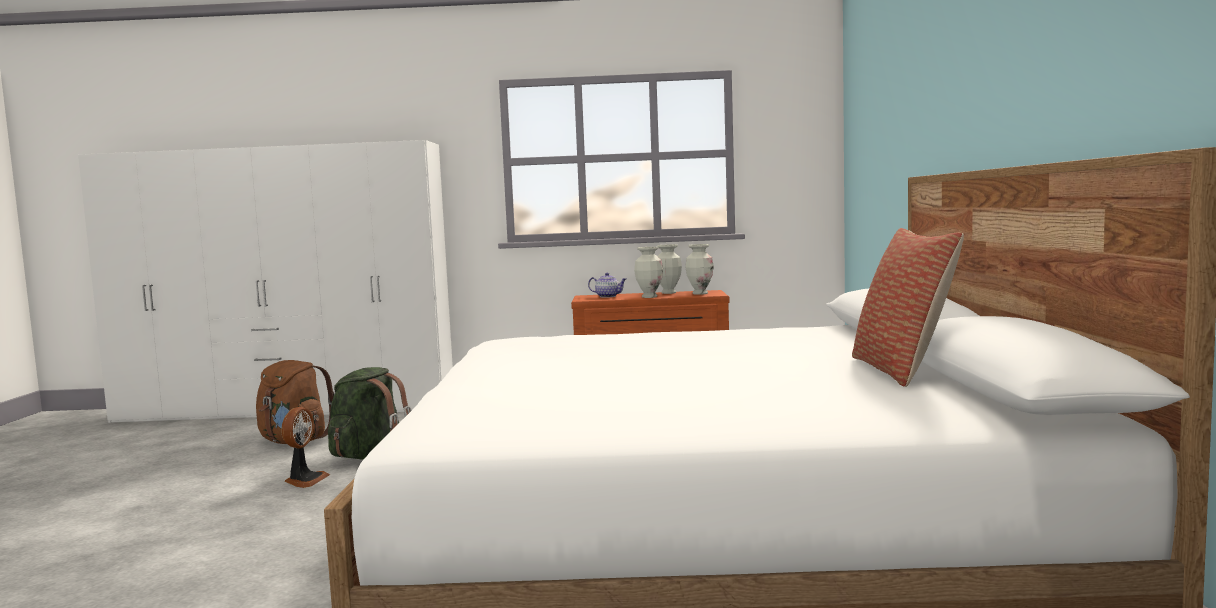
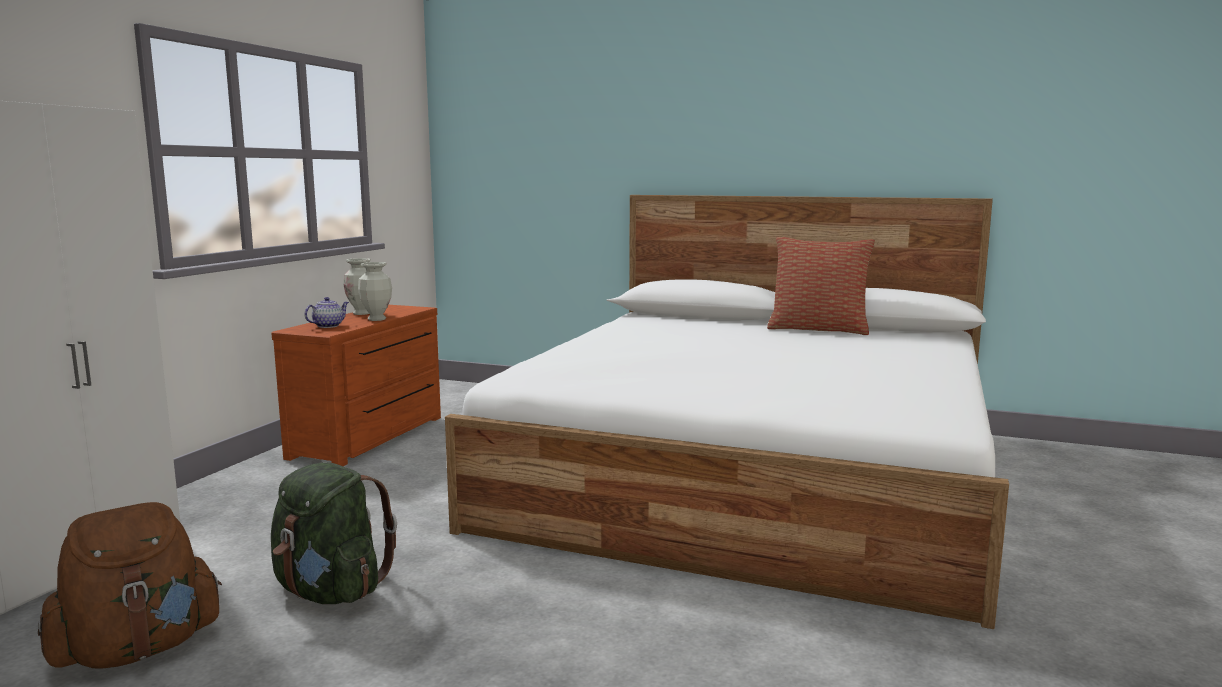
camera: 70 degrees left, 5 degrees up
(304, 480) = (390, 641): fan -> none
(699, 293) = (398, 309): vase -> none

